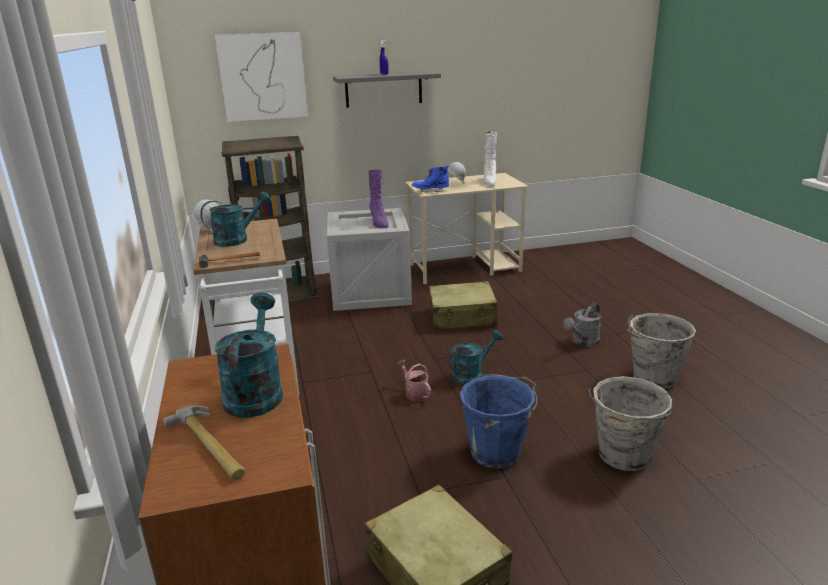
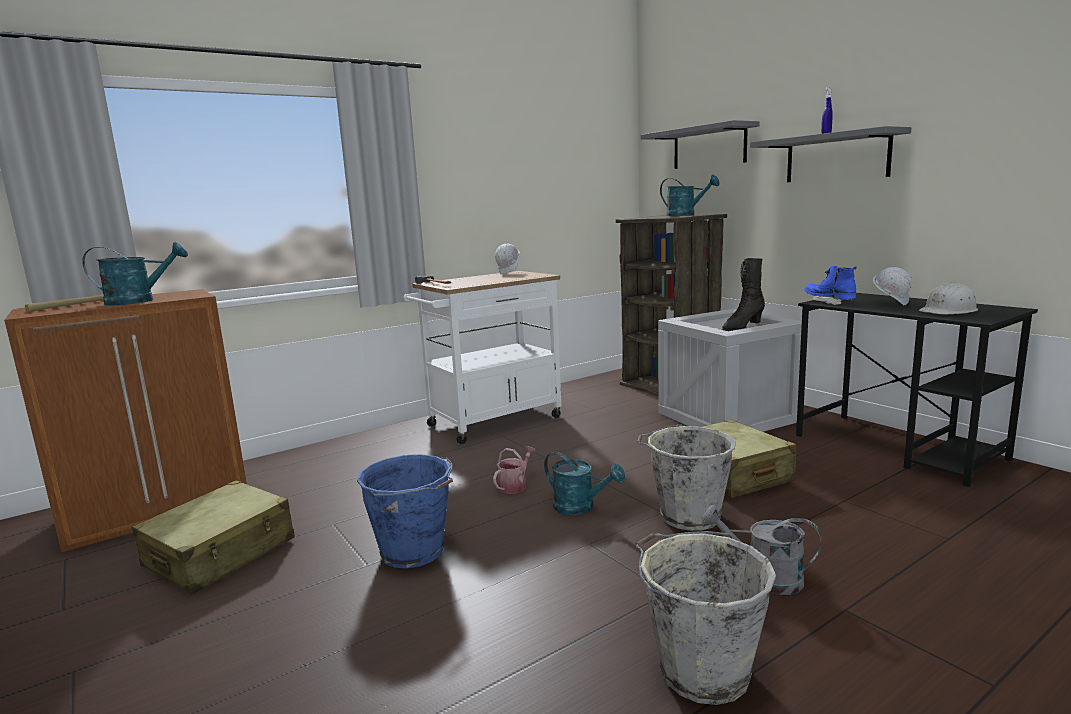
camera: 70 degrees right, 10 degrees down
(237, 239) = (490, 278): turquoise watering can -> turquoise watering can (686, 215)
(263, 77) = (709, 147): picture -> grey shelf
(379, 223) = (741, 328): purple boot -> black boot
(465, 268) = (898, 447): beige desk -> black desk
(489, 182) = (949, 311): white boot -> white hard hat
(623, 456) = (430, 652): grey bucket -> grey bucket (687, 516)

